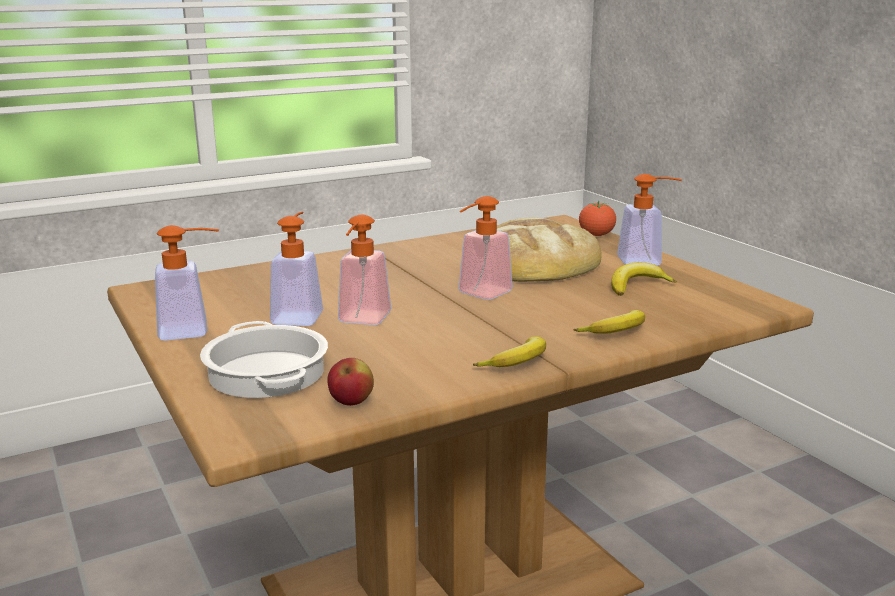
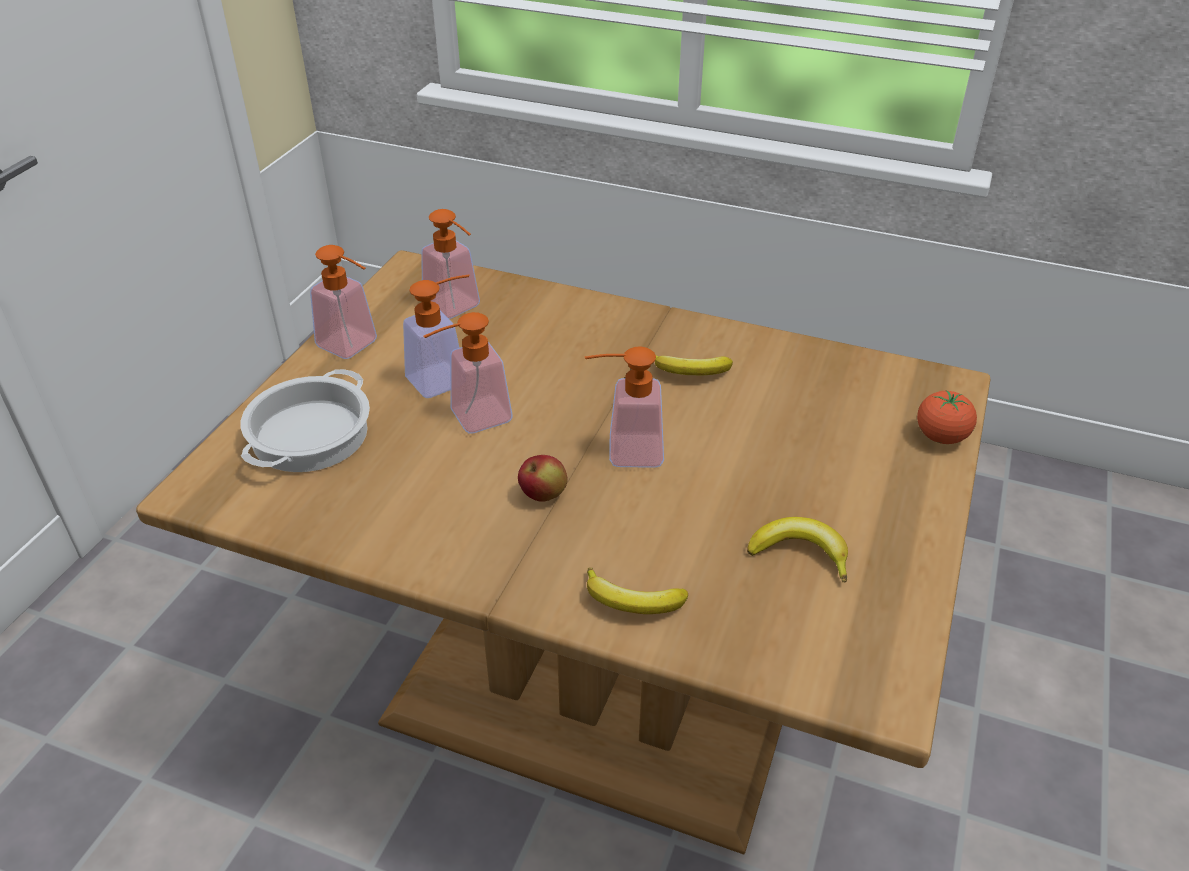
camera: 50 degrees right, 20 degrees up
(351, 403) = (294, 514): apple -> apple (543, 495)
(517, 362) = (475, 569): banana -> banana (691, 372)
(536, 262) = (777, 439): bread -> none
(647, 261) = (902, 522): soap dispenser -> soap dispenser (457, 309)

